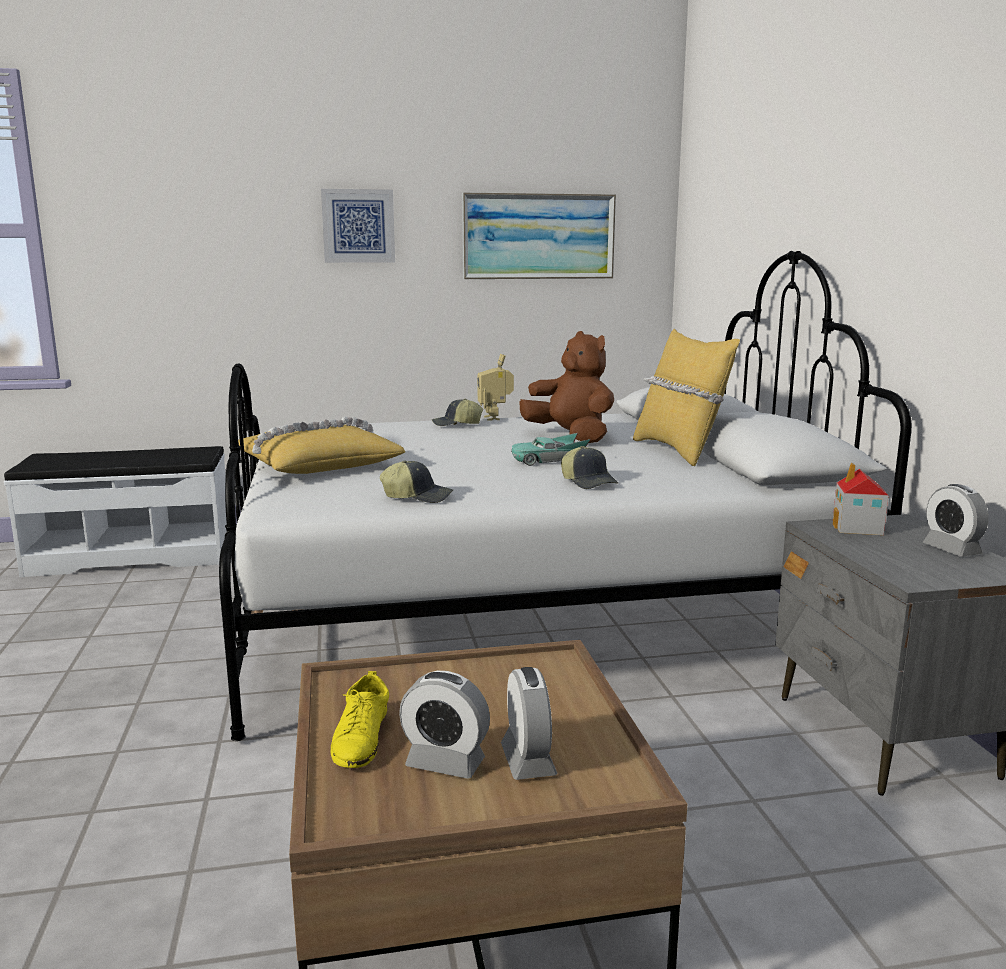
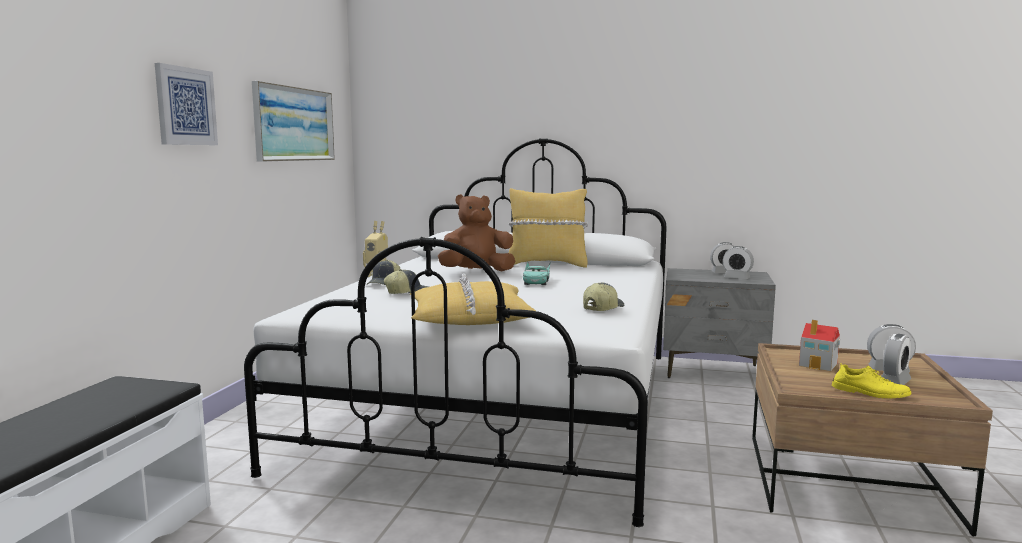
camera: 65 degrees left, 5 degrees down
(589, 482) = (602, 282): cap -> cap (409, 293)
(857, 528) = (685, 275): toy house -> toy house (818, 365)
(914, 561) = (737, 278): none -> alarm clock

